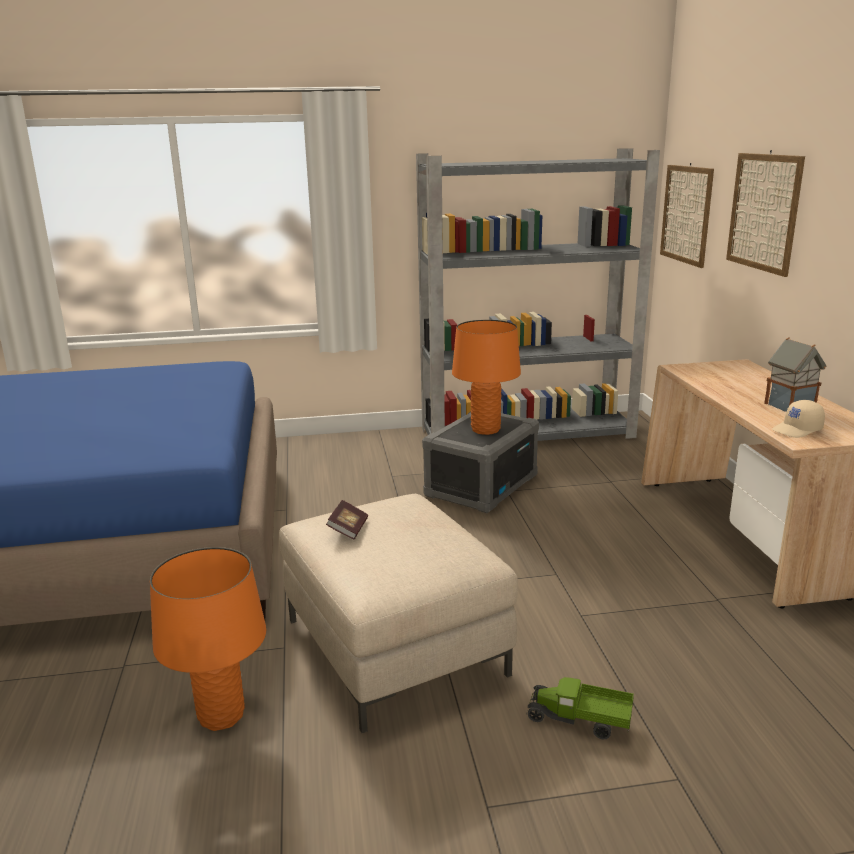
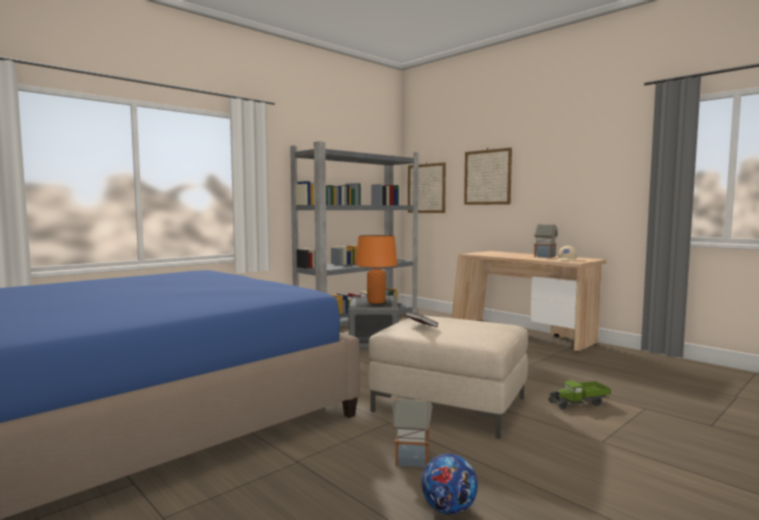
camera: 35 degrees left, 15 degrees down
(149, 807) = (448, 509): none -> football
(221, 716) = (411, 459): orange table lamp -> toy house

